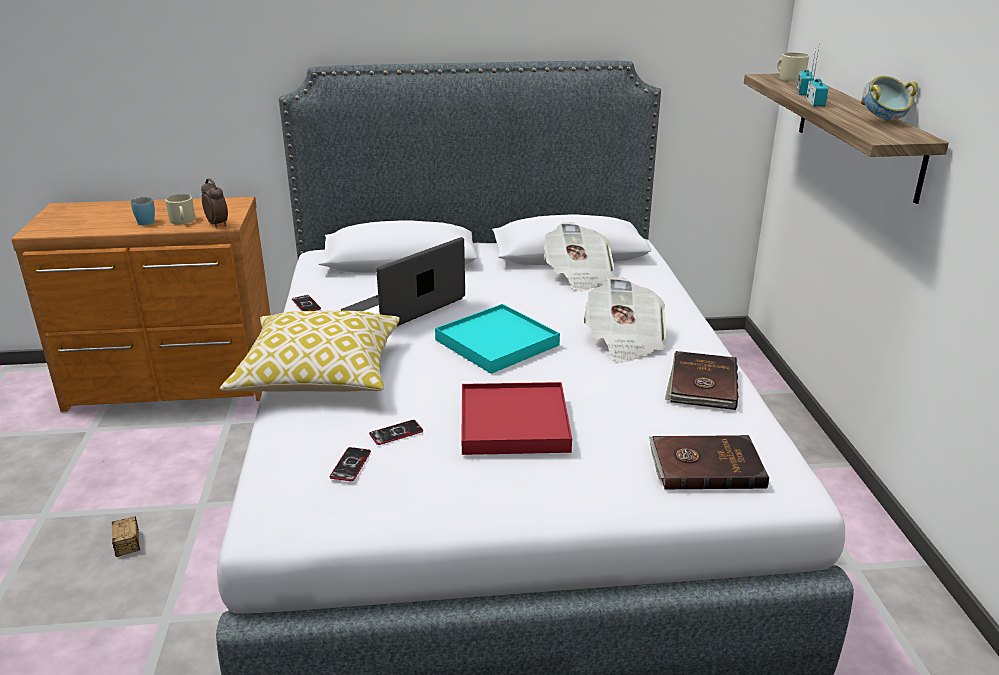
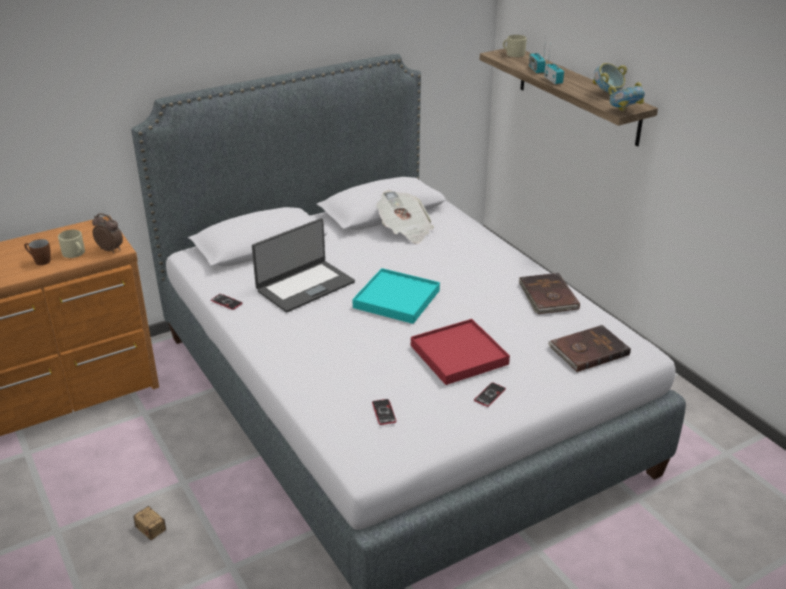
camera: 25 degrees left, 5 degrees up
(143, 221) = (39, 261): blue mug -> brown mug
(319, 375) = (295, 356): pillow -> none
(396, 433) = (392, 383): phone -> phone (490, 395)
(405, 307) = (305, 286): laptop -> laptop turned 150 degrees counterclockwise
(624, 341) = (477, 277): newspaper -> none
(888, 140) = (624, 112): none -> bowl

